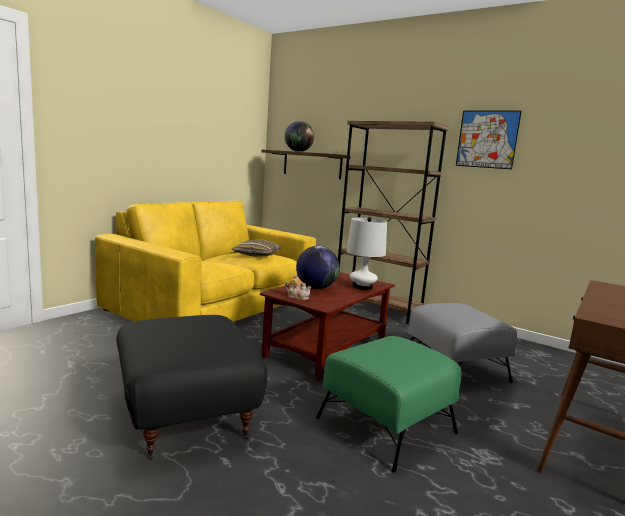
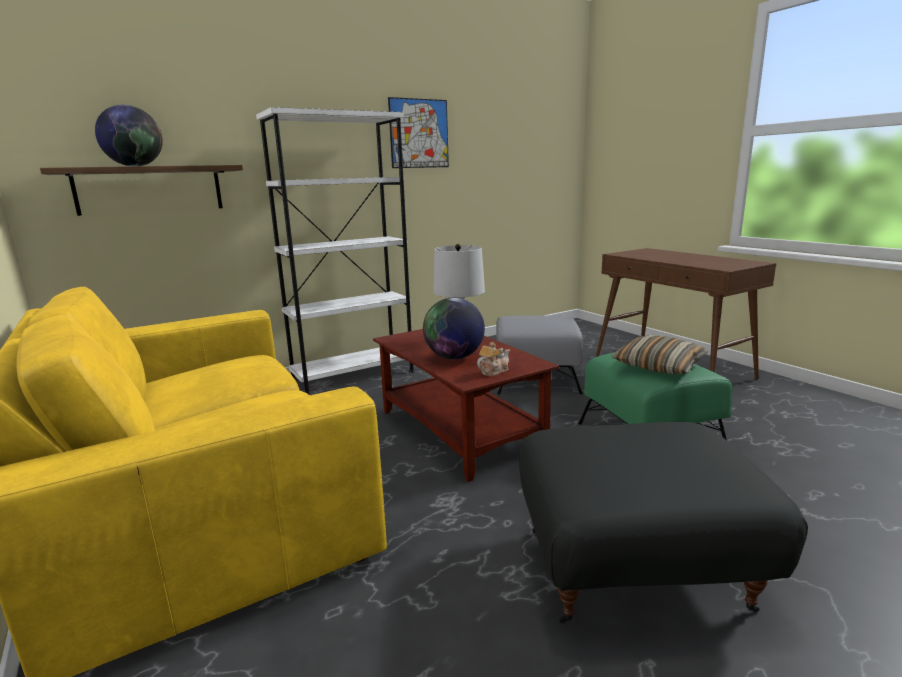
camera: 65 degrees left, 5 degrees up
(257, 254) = (230, 369): pillow -> pillow (659, 365)
(377, 309) = (353, 376): brown bookcase -> white bookcase

